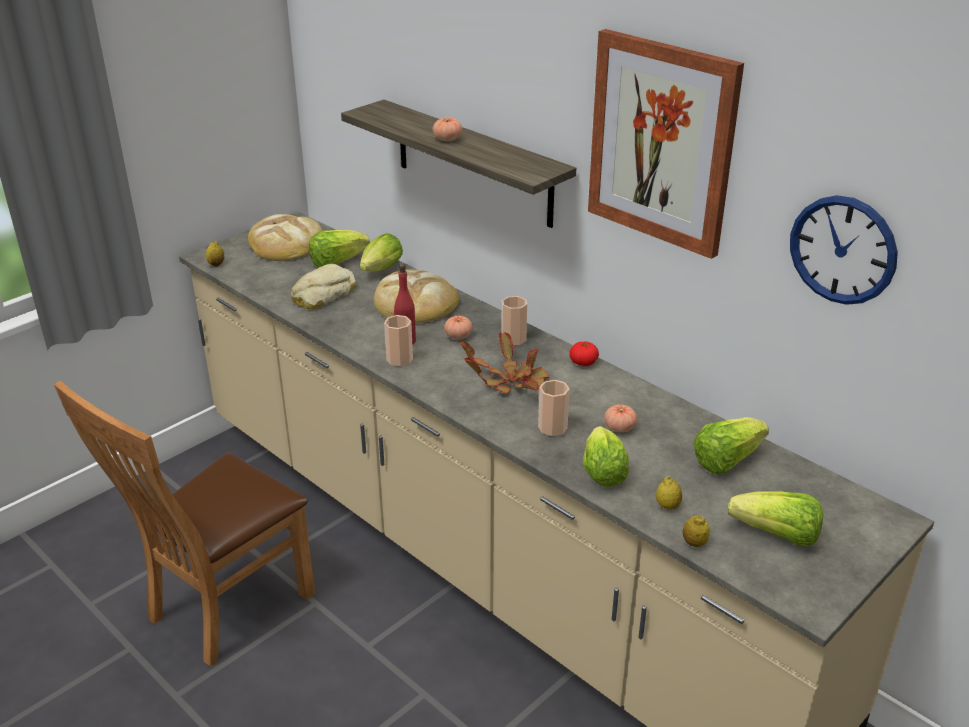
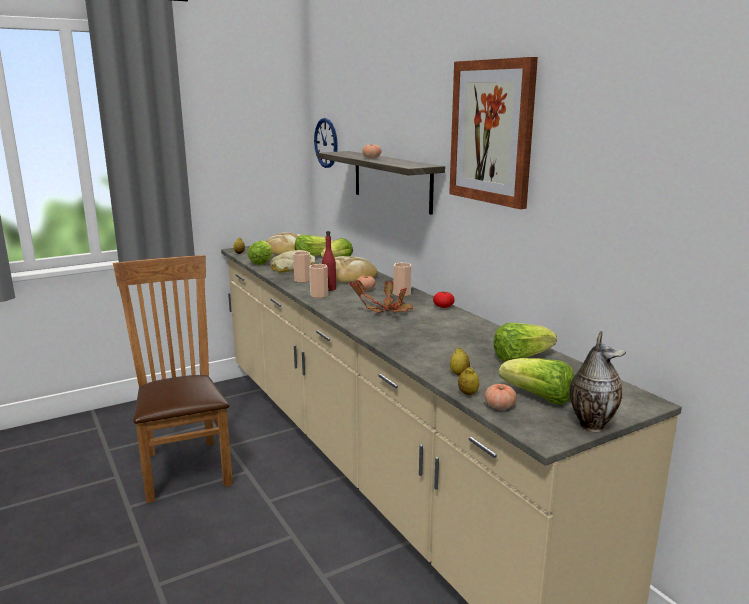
camera: 15 degrees right, 15 degrees down
(222, 609) = (185, 465): brown chair -> brown chair turned 105 degrees clockwise
(552, 427) = (400, 331): cup -> cup (302, 280)
(602, 470) = (421, 353): lettuce -> lettuce (262, 262)
(619, 427) = (449, 336): tomato -> tomato (499, 406)
(842, 250) = (604, 182): wall clock -> wall clock (326, 143)
(852, 574) = (591, 425): none -> vase

